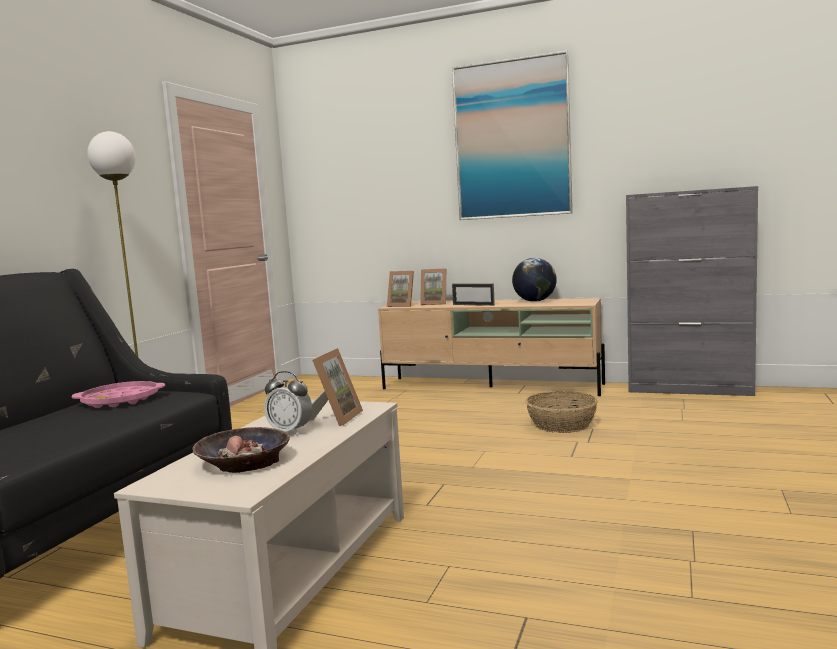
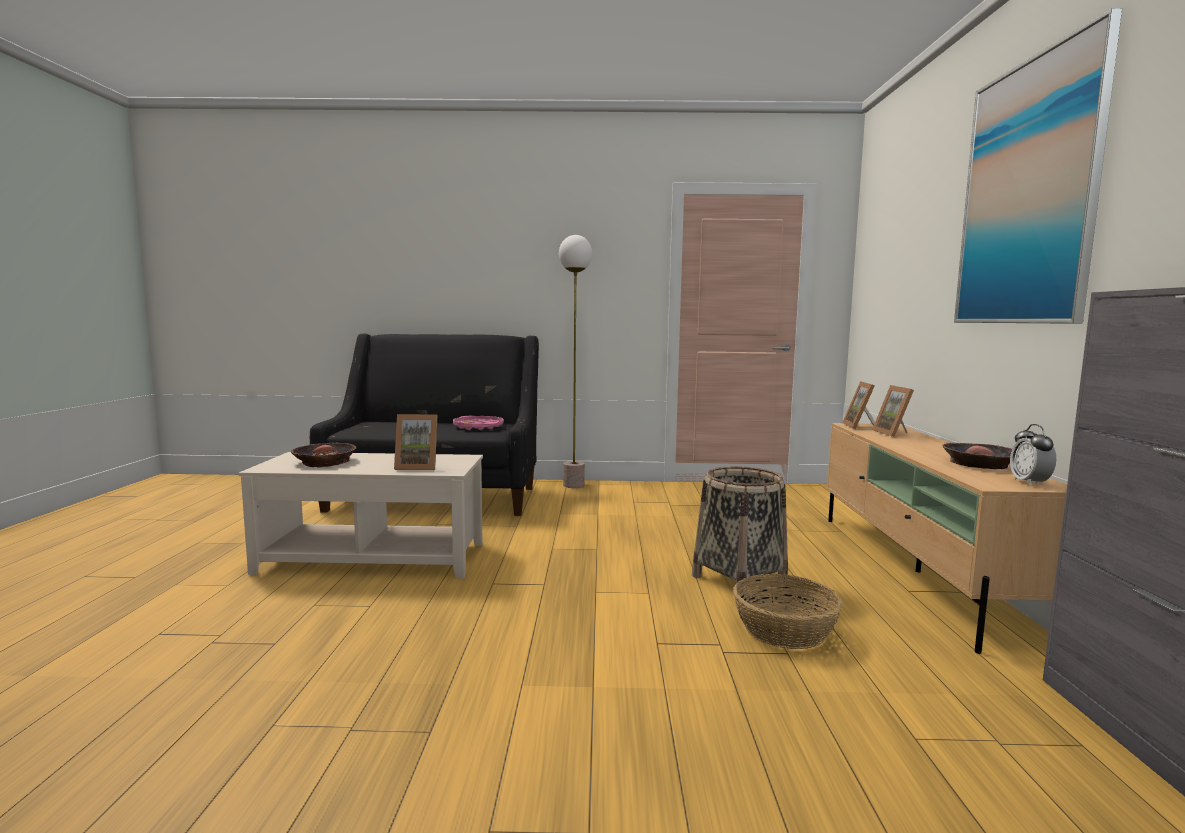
camera: 70 degrees right, 0 degrees up
(290, 432) = (386, 462): alarm clock -> alarm clock (1029, 482)
(473, 305) = (900, 445): picture frame -> none
(477, 424) = (739, 580): none -> basket
(534, 301) = (980, 464): globe -> bowl

